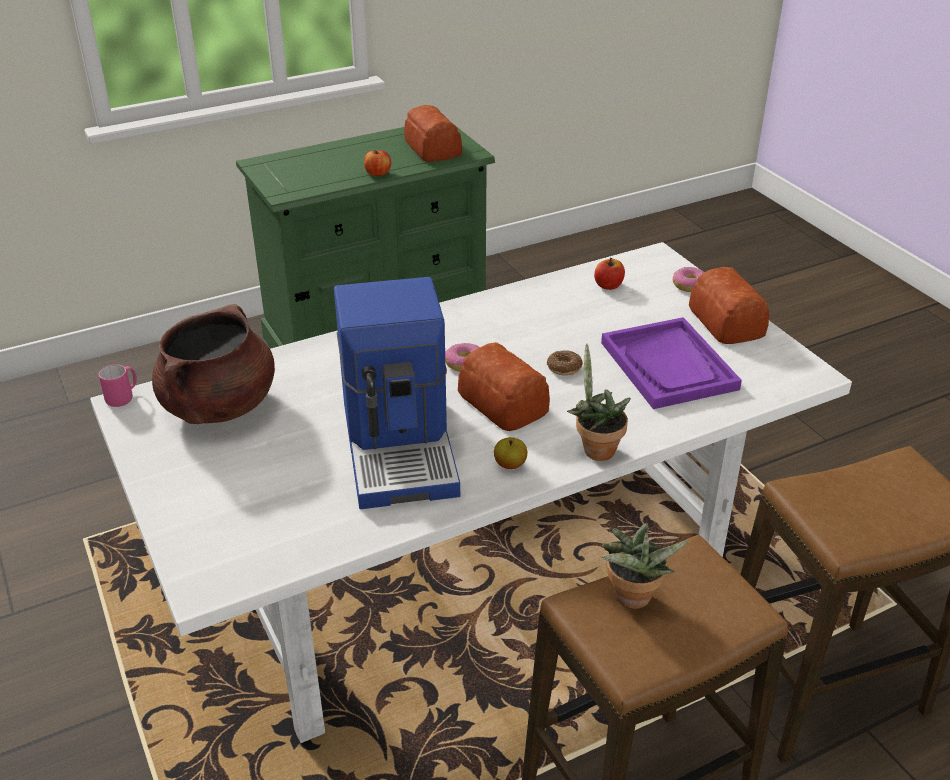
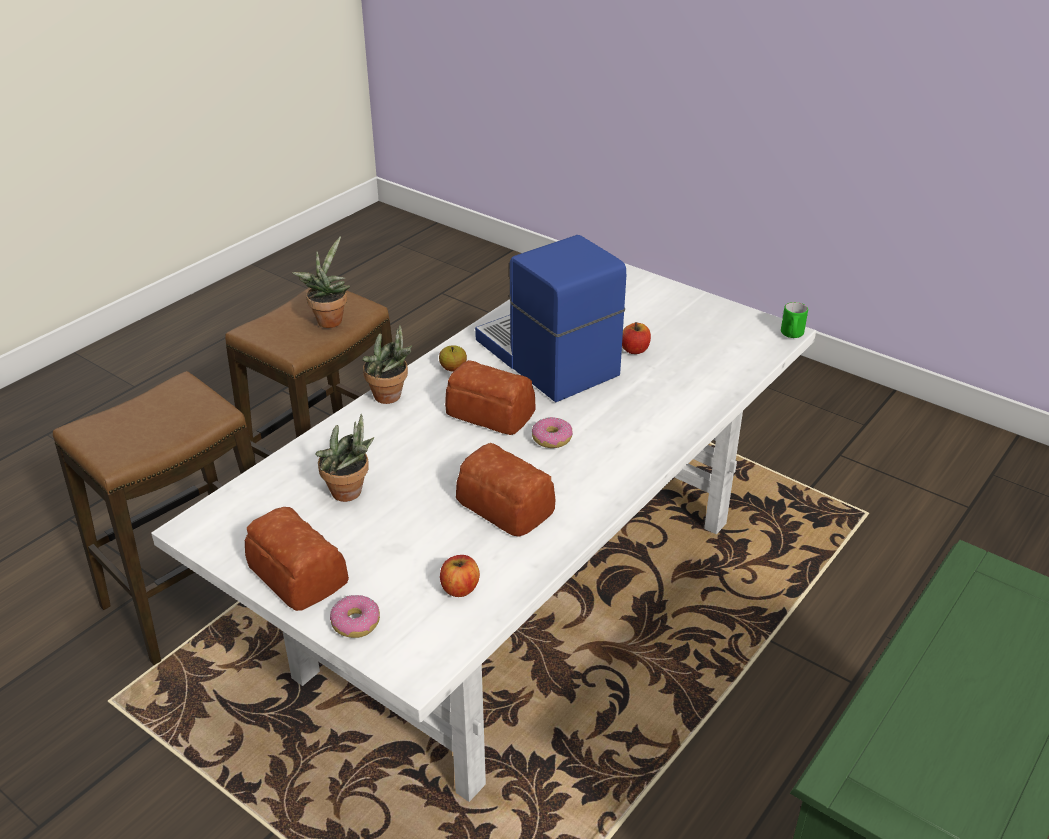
camera: 155 degrees right, 0 degrees up
(123, 397) = (792, 335): pink mug -> green mug
(219, 406) = (713, 349): brown cooking pot -> none
(378, 173) = (915, 658): apple -> apple (634, 350)
(432, 149) = (912, 766): bread -> bread (505, 503)
(564, 368) = (455, 461): donut -> none
(669, 366) = (351, 493): purple tray -> potted plant

